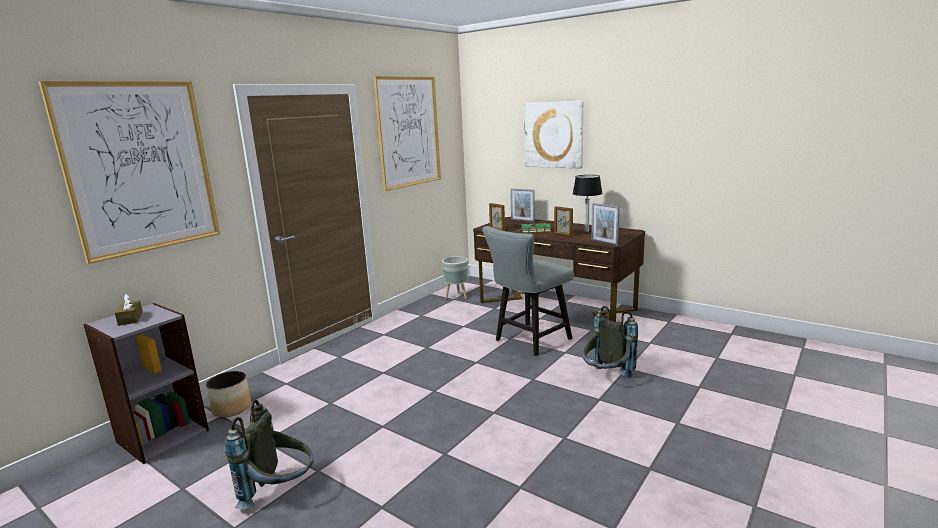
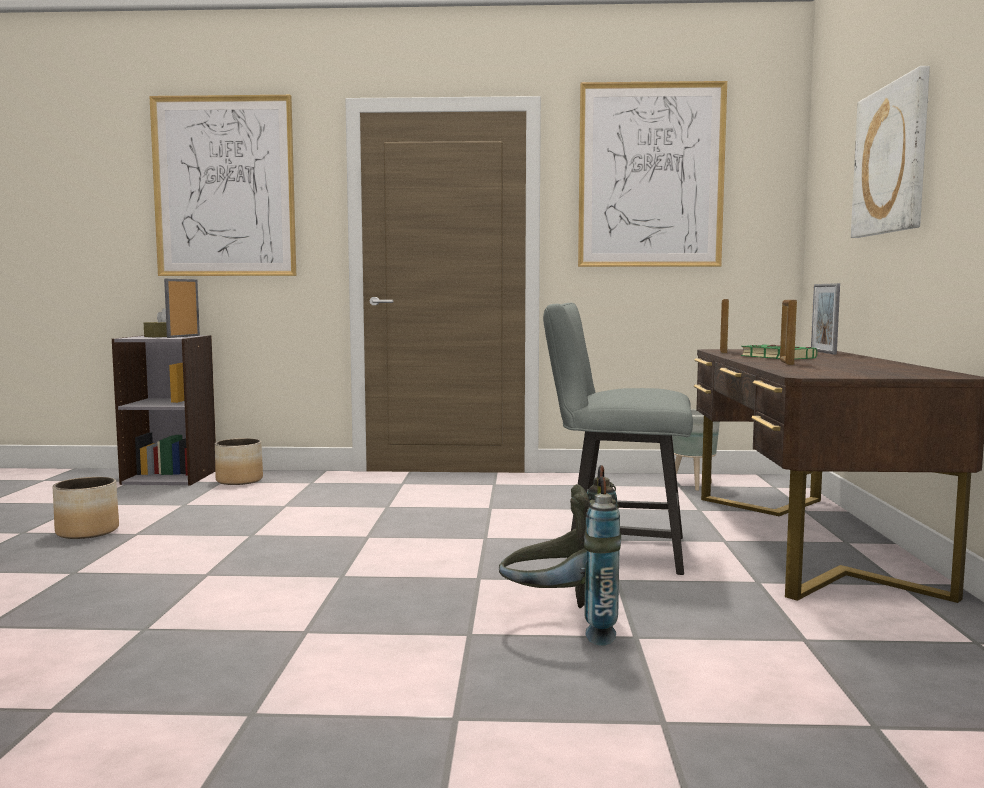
camera: 55 degrees right, 10 degrees down
(280, 492) = (88, 531): grey backpack -> planter
(587, 231) = (856, 366): table lamp -> none
(604, 242) = (800, 373): picture frame -> picture frame (183, 336)

